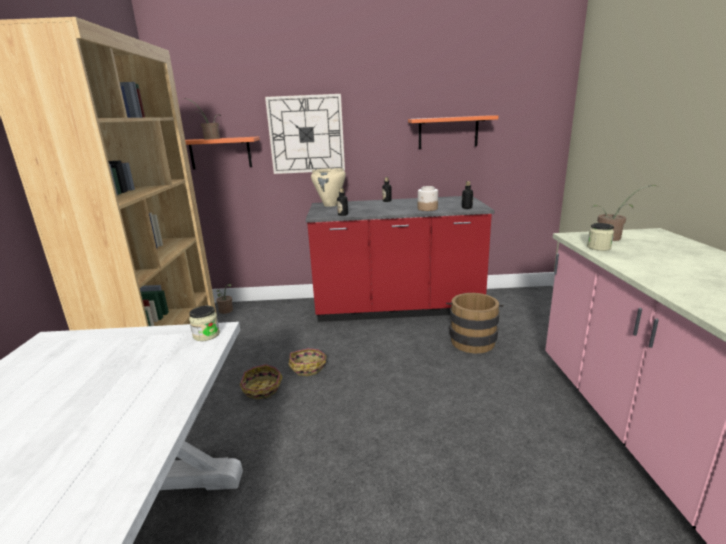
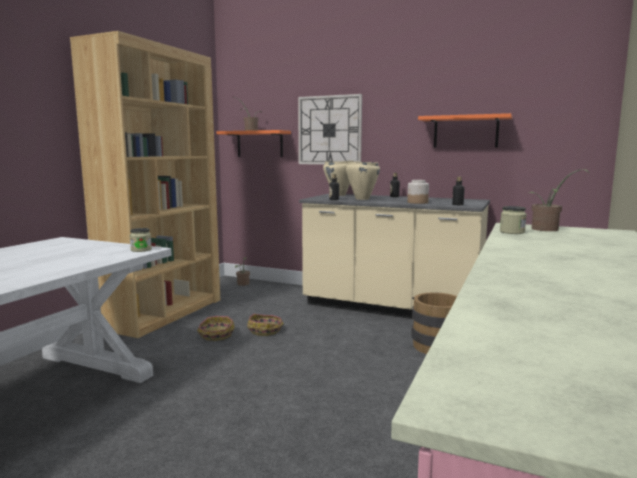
camera: 25 degrees right, 10 degrees down
(366, 209) = (362, 199): none -> beige cooking pot
(397, 308) = (391, 308): red counter -> beige counter

